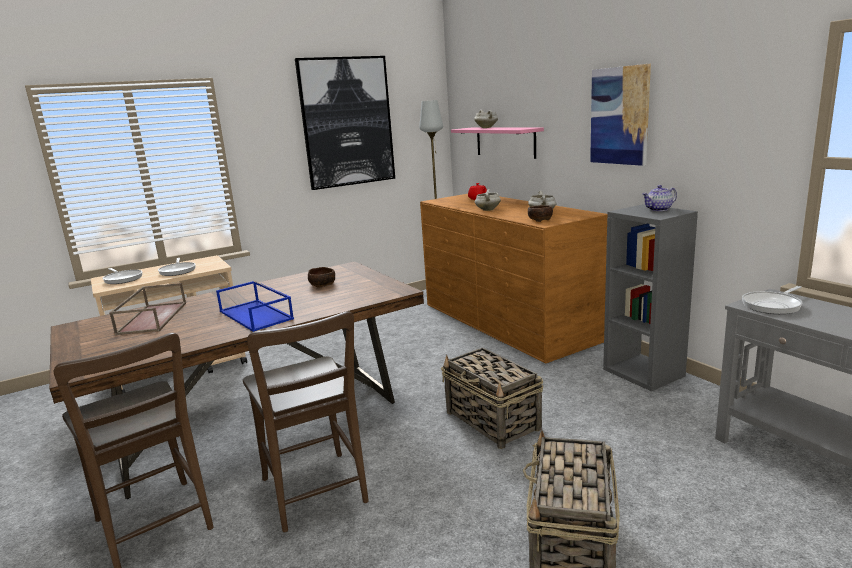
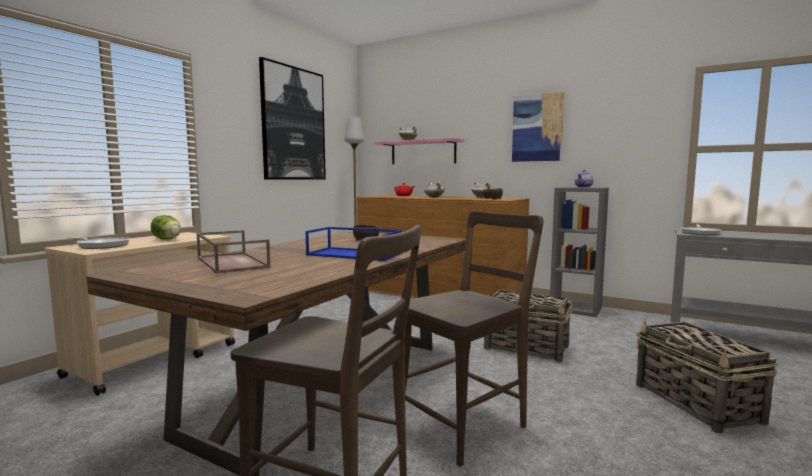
camera: 30 degrees left, 10 degrees down
(178, 271) = (168, 239): frying pan -> lettuce
(315, 494) = (466, 422): brown chair -> brown chair turned 75 degrees counterclockwise

